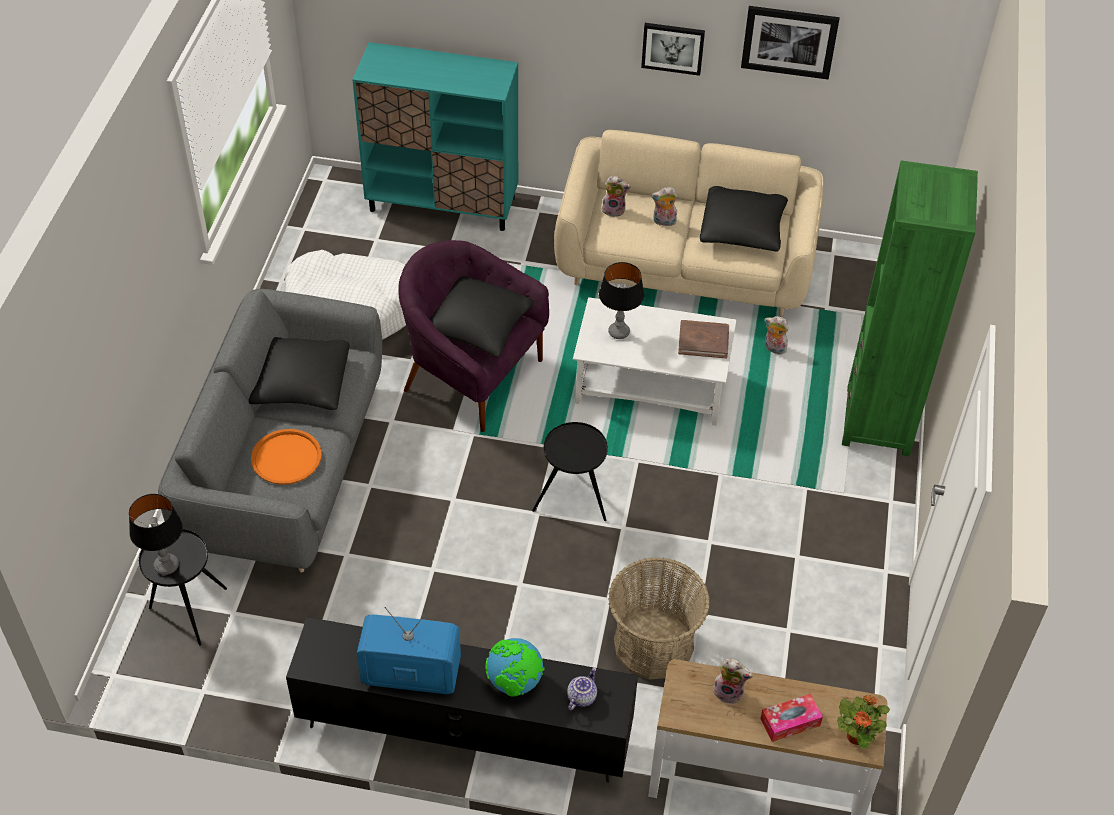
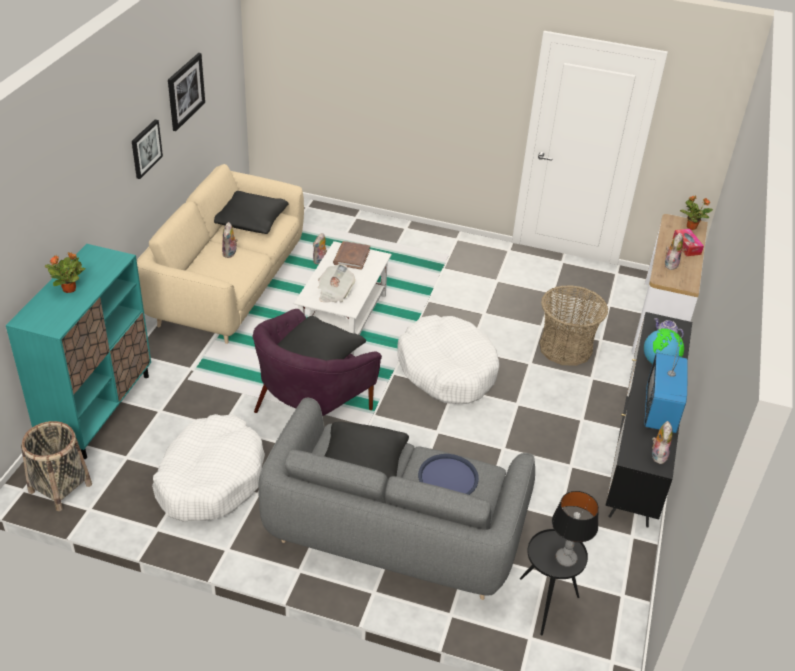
camera: 85 degrees left, 10 degrees down
(286, 457) = (448, 477): orange tray -> blue tray
(330, 203) = (60, 487): none -> basket
(433, 68) = (70, 289): none -> potted plant
(573, 503) = (447, 370): black side table -> white dog bed
(614, 210) = (207, 274): plush toy -> plush toy (657, 455)
(618, 332) = (334, 293): table lamp -> newspaper
(878, 421) = (392, 232): green bookcase -> none

